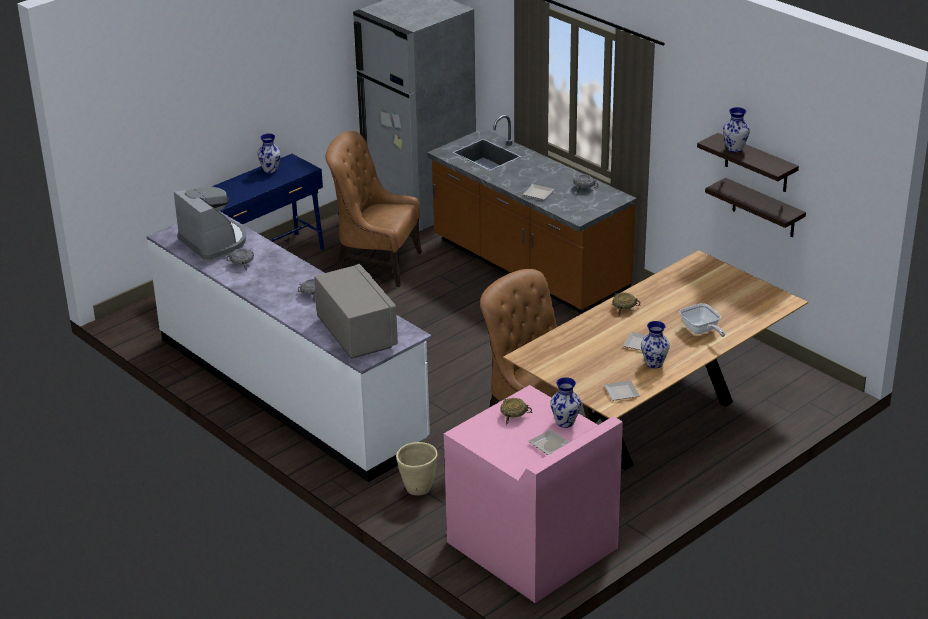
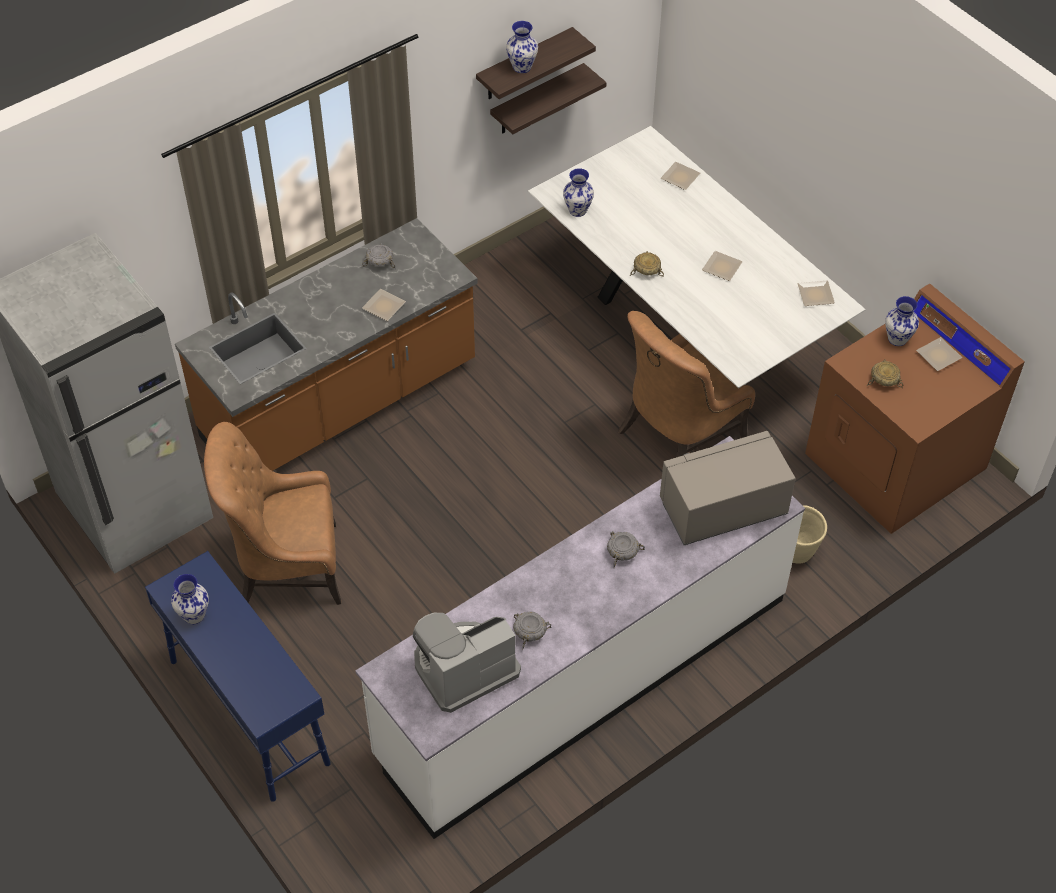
camera: 85 degrees left, 20 degrees up
(375, 264) = (286, 568): brown chair -> brown chair turned 60 degrees clockwise
(530, 545) = (896, 462): pink washing machine -> brown washing machine
(654, 364) = (762, 261): vase -> vase (578, 210)
(654, 419) = (682, 331): brown dining table -> white dining table
(701, 331) = (700, 215): frying pan -> none
(747, 318) = (680, 176): none -> plate

